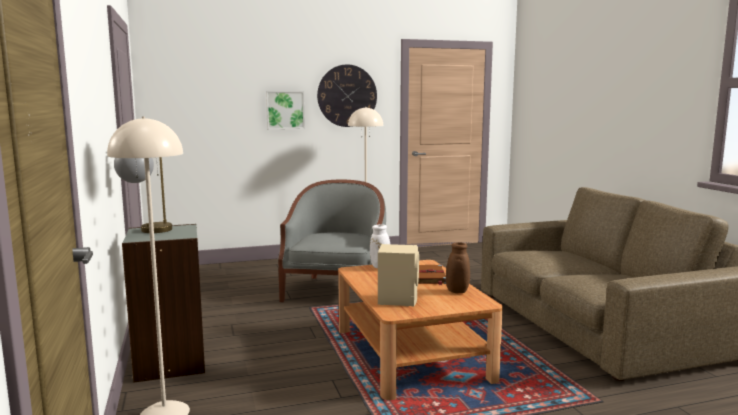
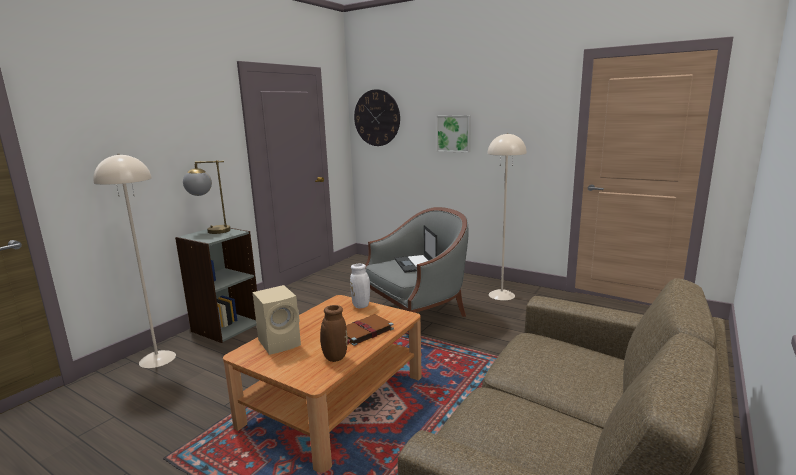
camera: 50 degrees right, 5 degrees up
(335, 237) = (416, 264): none -> laptop
(347, 96) = (514, 119): wall clock -> wall clock (377, 118)

